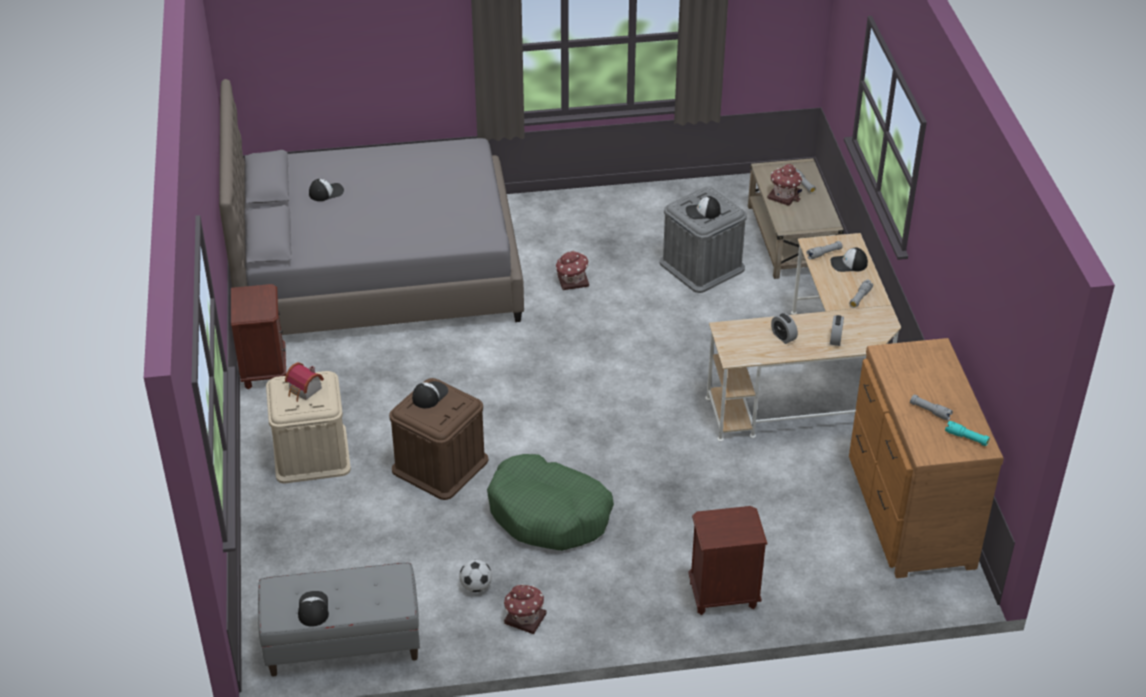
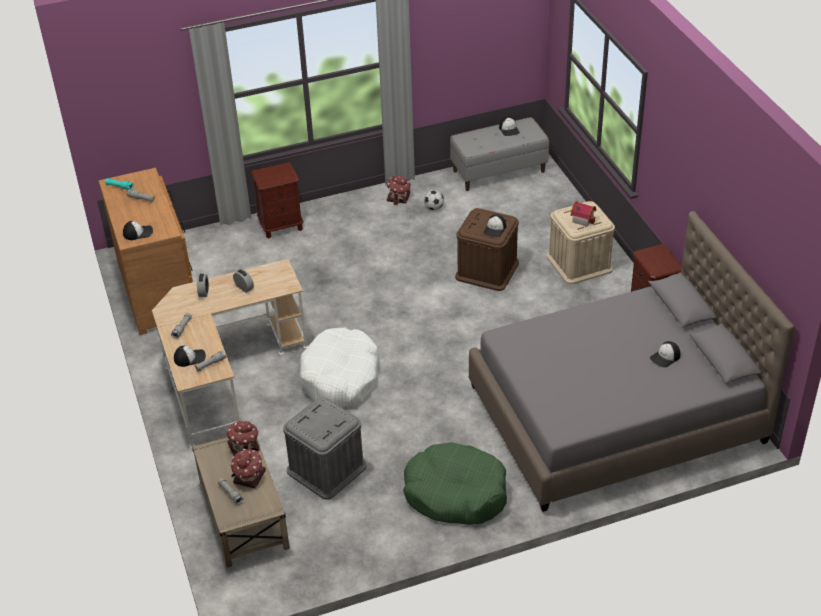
camera: 170 degrees right, 0 degrees up
(549, 514) = (402, 252): green dog bed -> green dog bed (455, 493)
(572, 281) = (440, 431): toy house -> toy house (244, 447)
(670, 354) = (341, 377): none -> white dog bed
(702, 212) = (323, 415): cap -> cap (138, 232)

